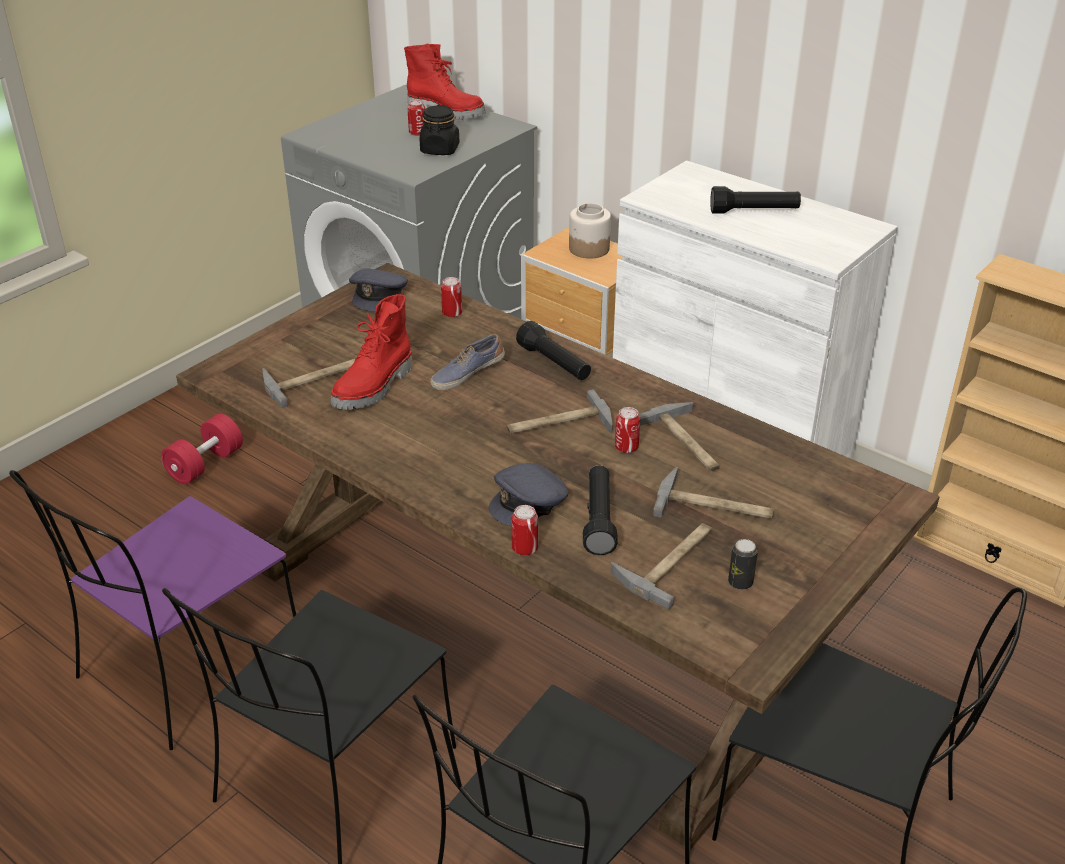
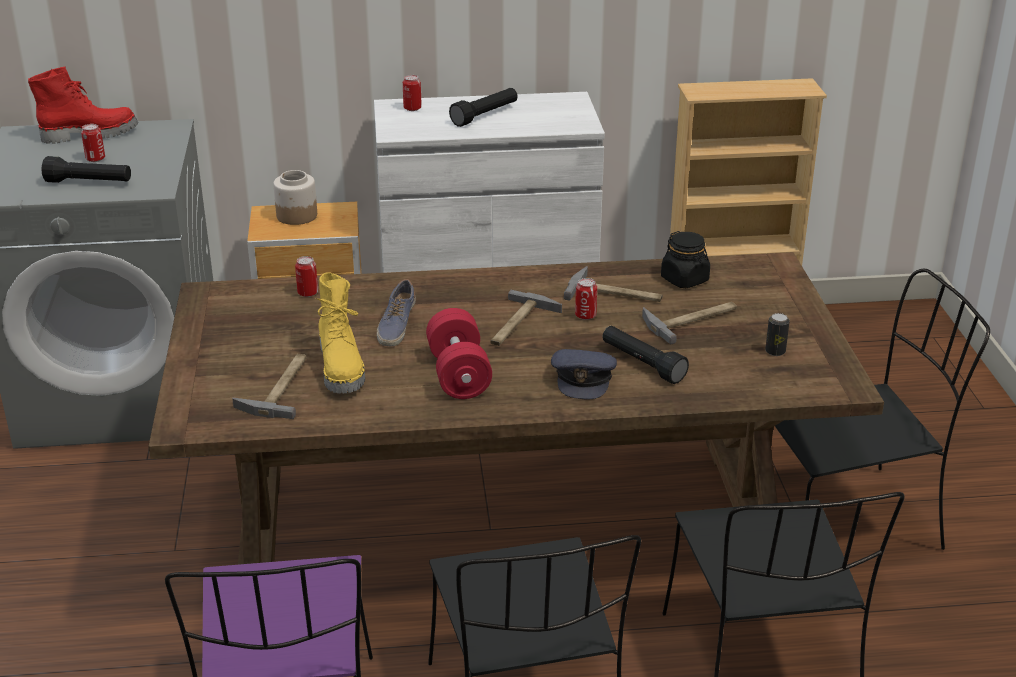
camera: 45 degrees left, 5 degrees down
(205, 464) = (55, 587): red dumbbell -> red dumbbell (459, 374)
(375, 387) = (342, 369): red boot -> yellow boot
(379, 295) = (221, 307): grey cap -> none
(440, 150) = (143, 164): black jar -> black jar (685, 279)
(525, 548) = (629, 405): can -> can (412, 108)
(554, 364) = (447, 290): black flashlight -> black flashlight (89, 183)
(670, 561) = (721, 362): hammer -> none

